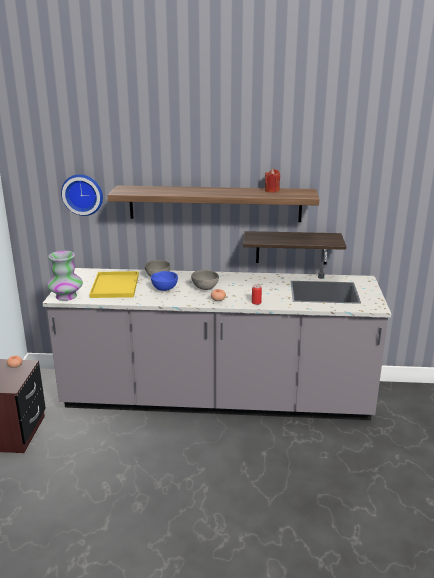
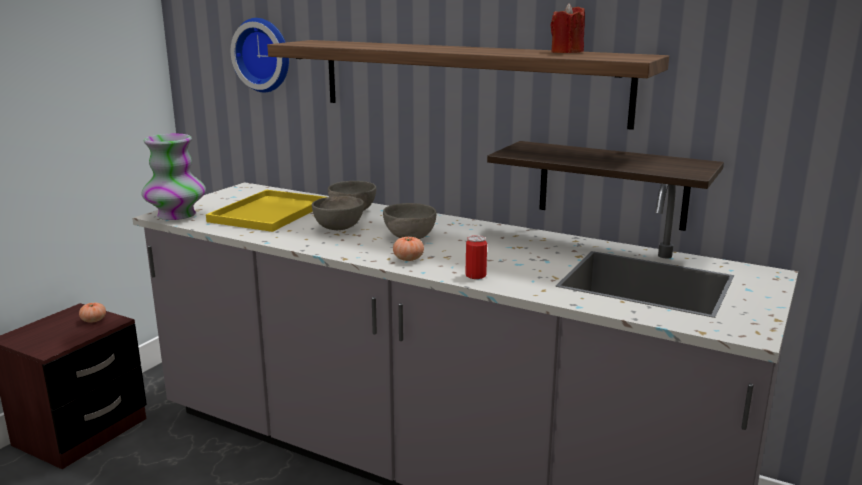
camera: 25 degrees right, 5 degrees down
(165, 289) = (339, 228): blue bowl -> grey bowl

